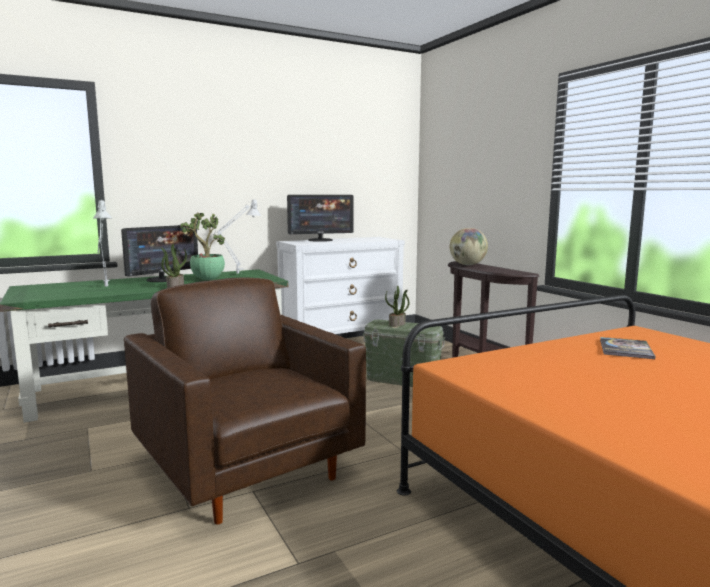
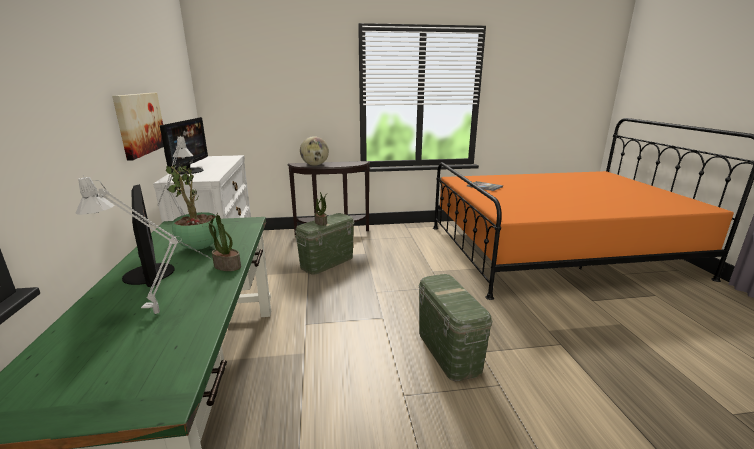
camera: 70 degrees left, 10 degrees up
(248, 470) = (448, 351): brown armchair -> green storage box
(285, 194) = (140, 123): none -> picture

